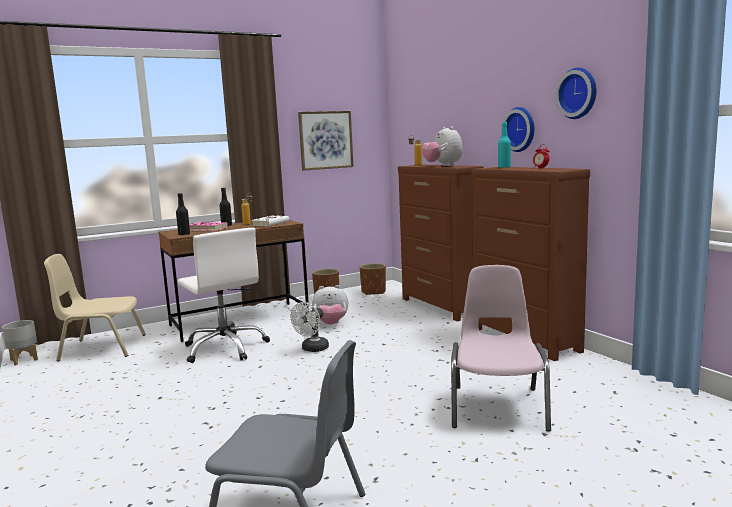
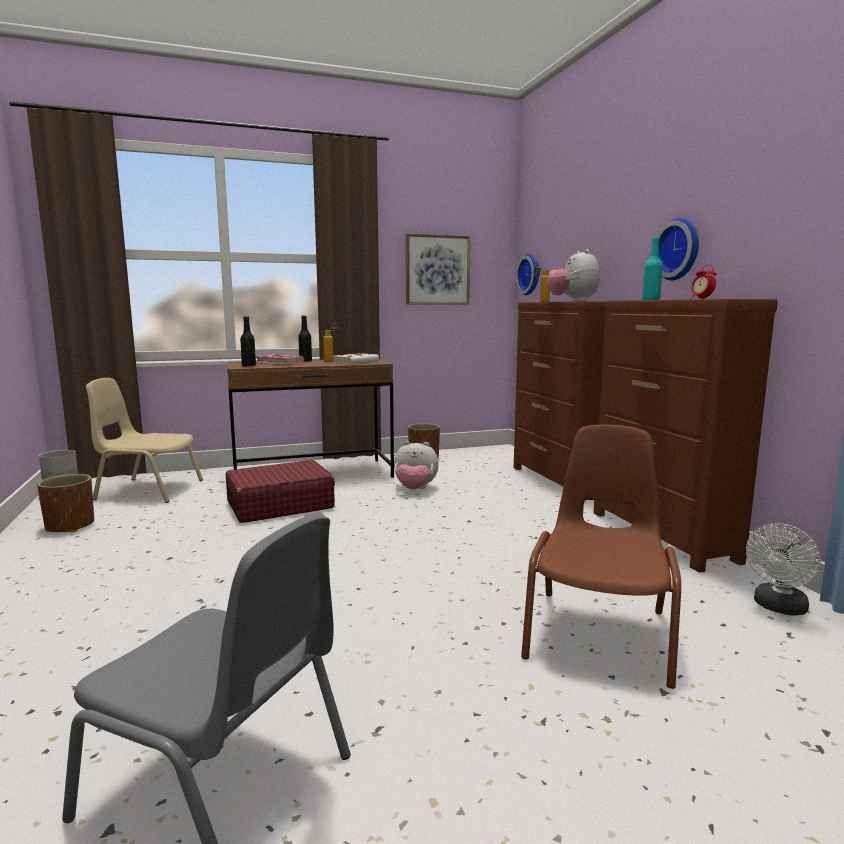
camera: 10 degrees right, 0 degrees up
(225, 348) = (279, 505): white office chair -> red suitcase
(312, 349) = (379, 518): white fan -> white fan (778, 608)
(373, 292) = (481, 456): brown planter -> brown planter (70, 526)
(498, 407) = (600, 633): pink chair -> brown chair
(579, 93) = (769, 190): wall clock -> wall clock (530, 274)

